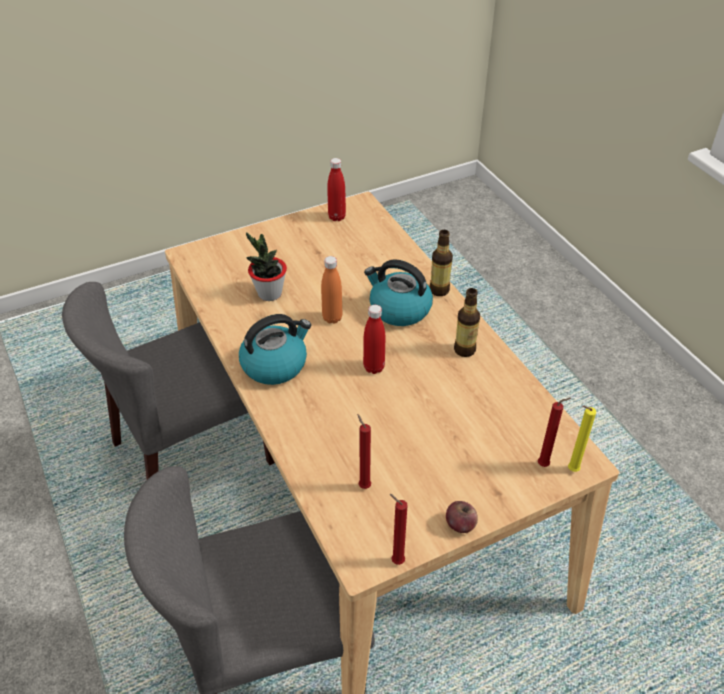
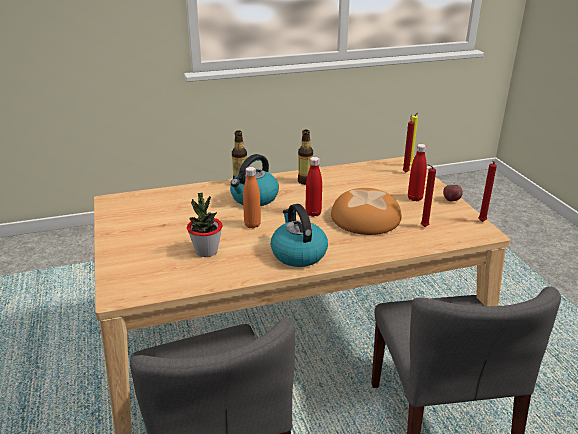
camera: 80 degrees left, 15 degrees down
(337, 217) = (120, 212): red bottle -> red bottle (415, 198)
(375, 420) = (365, 217): none -> bread

